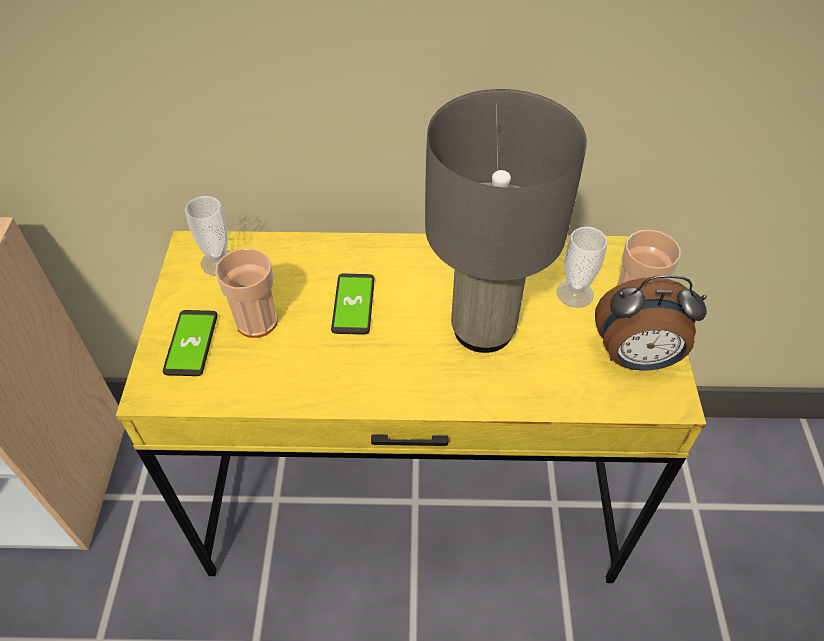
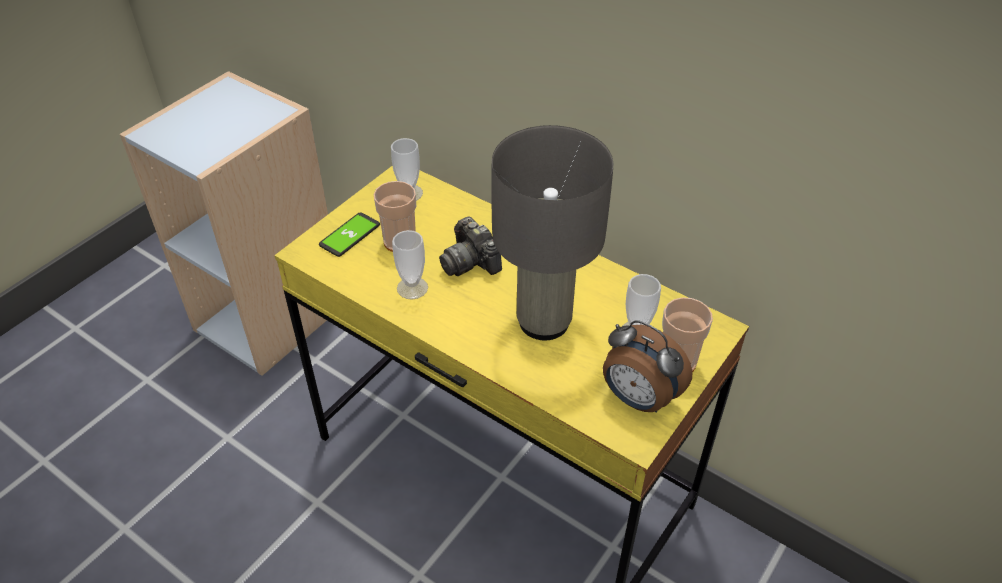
camera: 35 degrees right, 5 degrees down
(318, 366) = (412, 288): none -> cup
(353, 304) = (470, 261): phone -> camera

